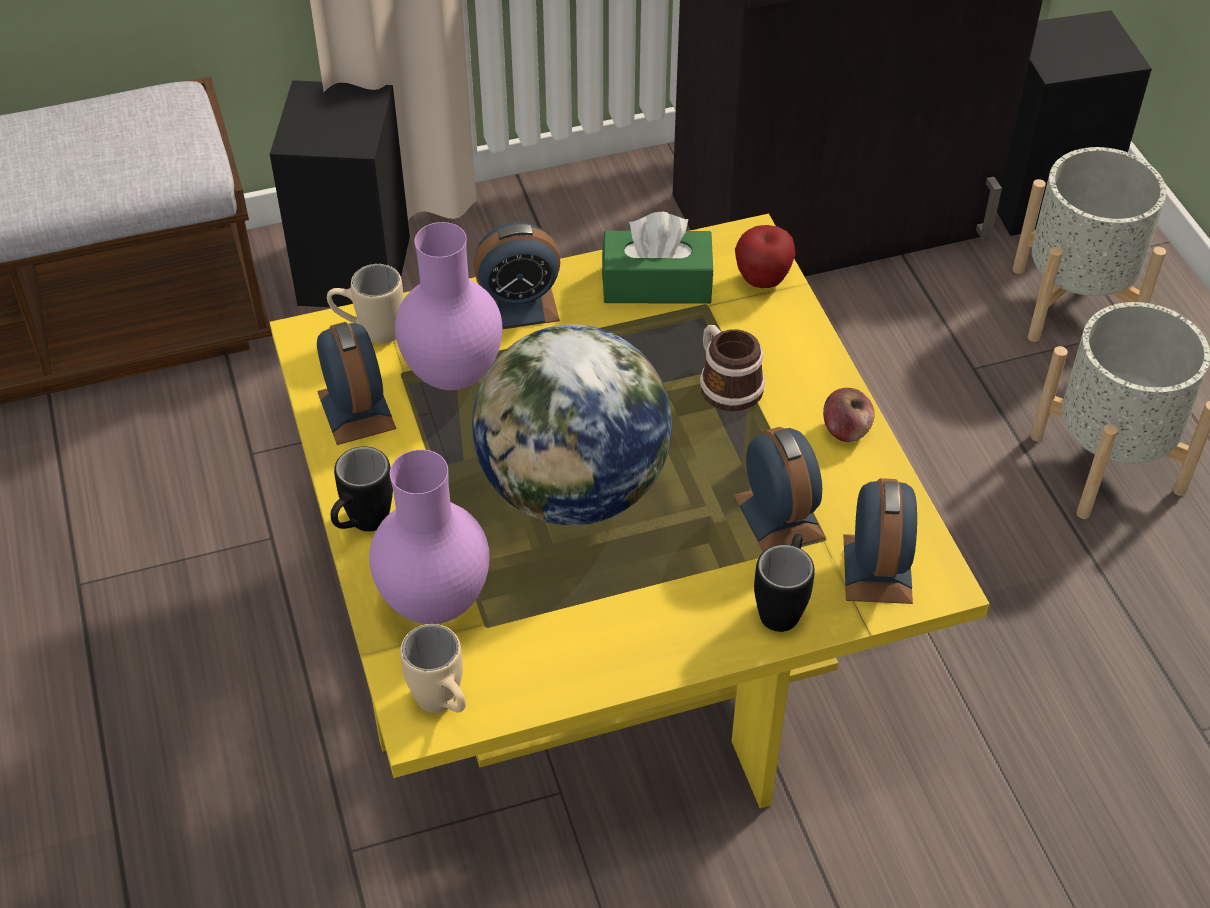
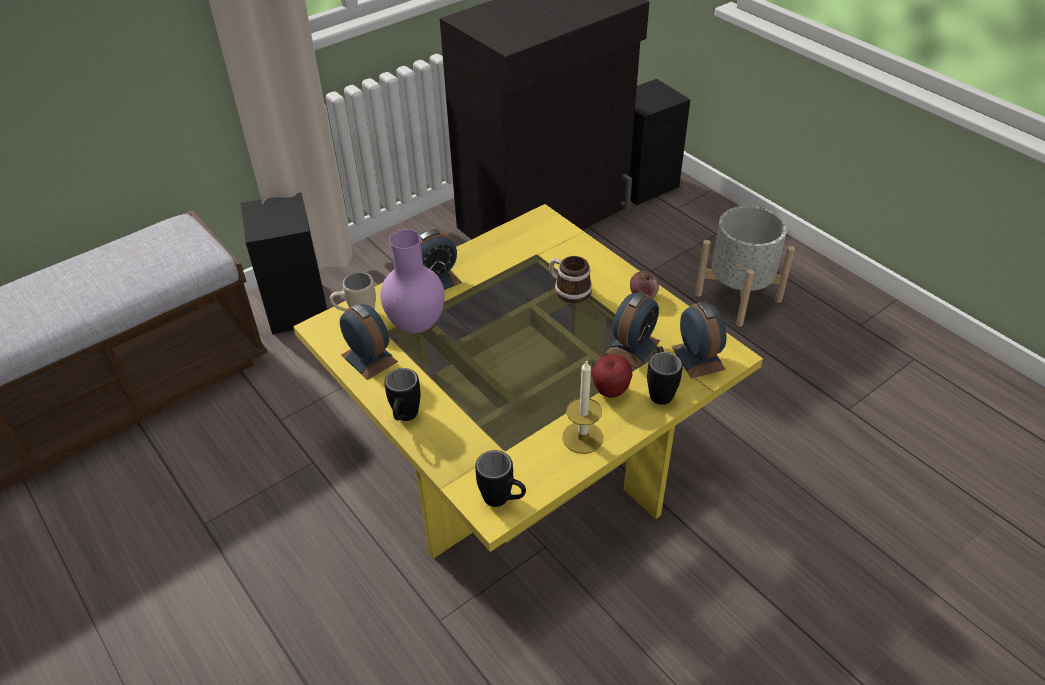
camera: 20 degrees left, 5 degrees down
(435, 601) = (468, 446): purple vase -> none
(443, 706) = (503, 501): beige mug -> black mug
(574, 490) = (516, 365): globe -> none
(616, 645) = (582, 437): none -> candle
(657, 284) = (505, 251): green tissue box -> none
(762, 280) = (559, 235): apple -> apple (610, 391)
(778, 516) = (632, 347): alarm clock -> alarm clock turned 75 degrees clockwise
(1075, 303) = (683, 228): grey planter -> none

